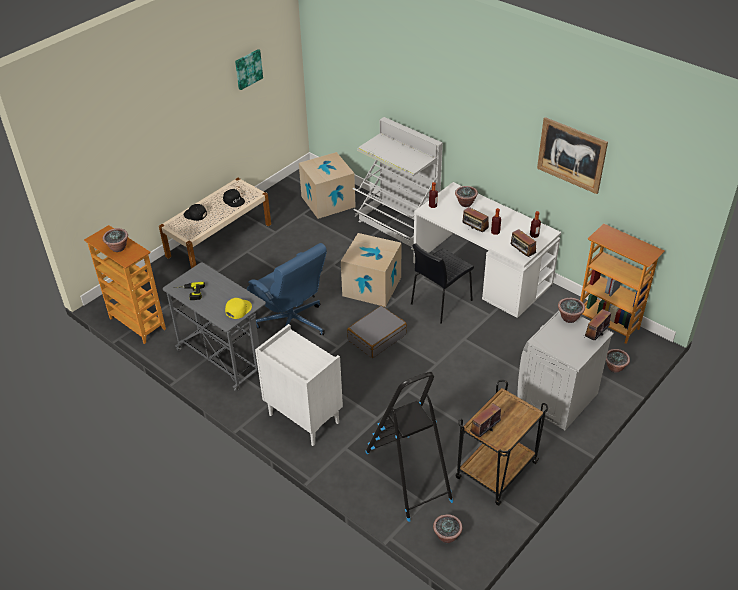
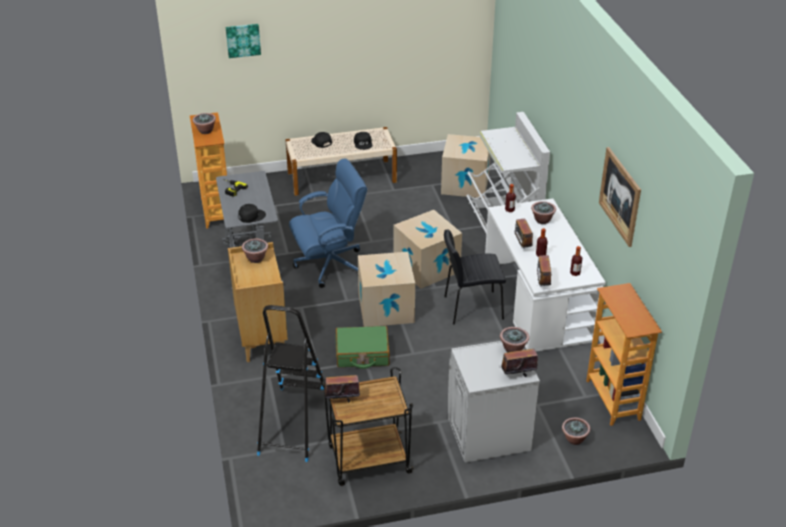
camera: 35 degrees right, 5 degrees down
(238, 309) = (251, 216): yellow cap -> black cap
(248, 69) = (420, 24): picture -> picture (243, 40)
(291, 323) = (330, 265): blue office chair -> blue office chair turned 105 degrees counterclockwise
(303, 418) = (262, 338): white cabinet -> brown cabinet
(376, 337) = (386, 308): grey suitcase -> cardboard box
(398, 385) = (362, 354): none -> green suitcase
(447, 536) = (274, 482): potted plant -> potted plant (256, 258)

